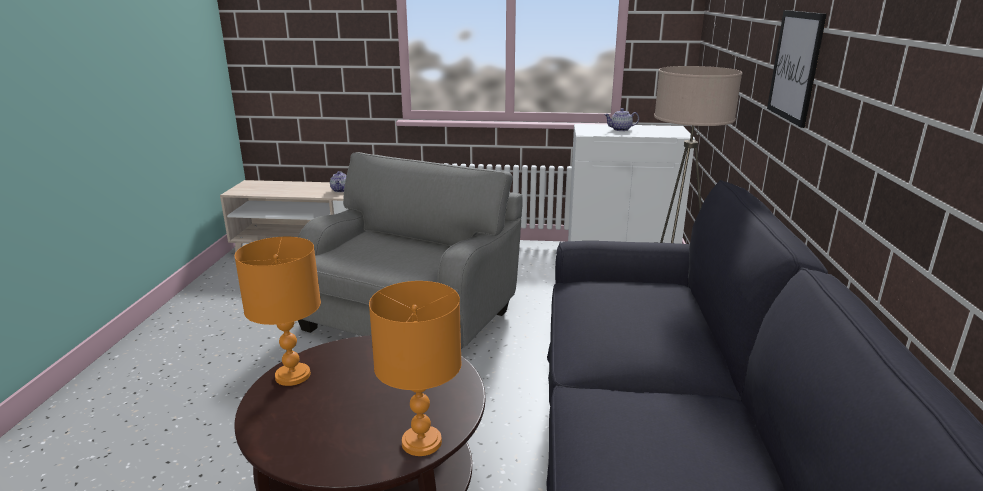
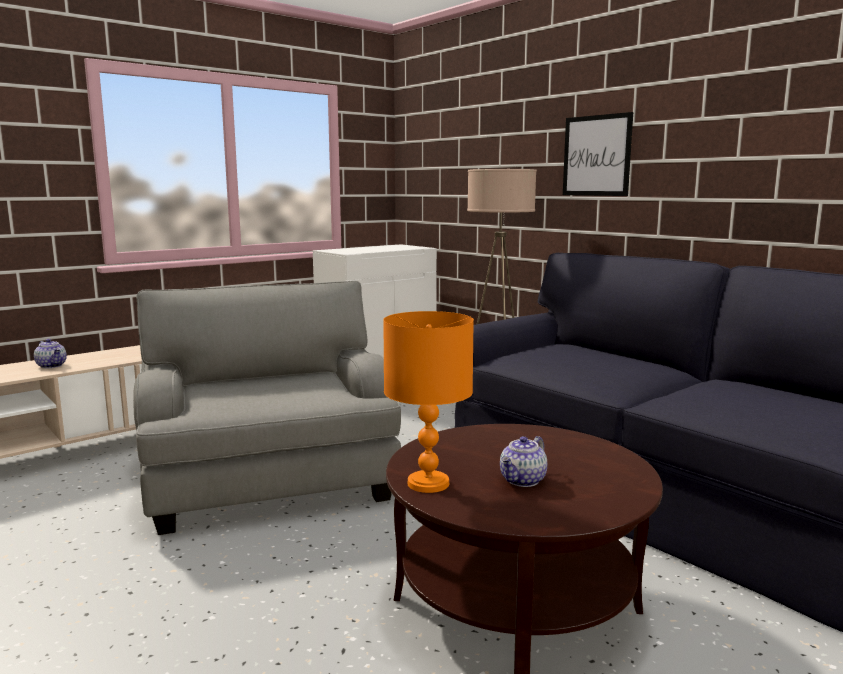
camera: 45 degrees left, 10 degrees down
(422, 441) = (624, 468): orange table lamp -> none
(620, 129) = (365, 249): teapot -> teapot (523, 480)

